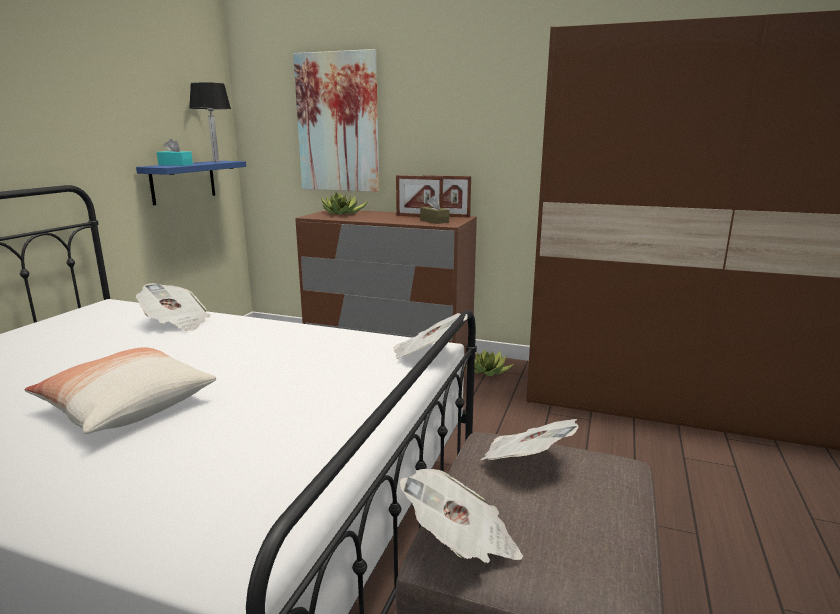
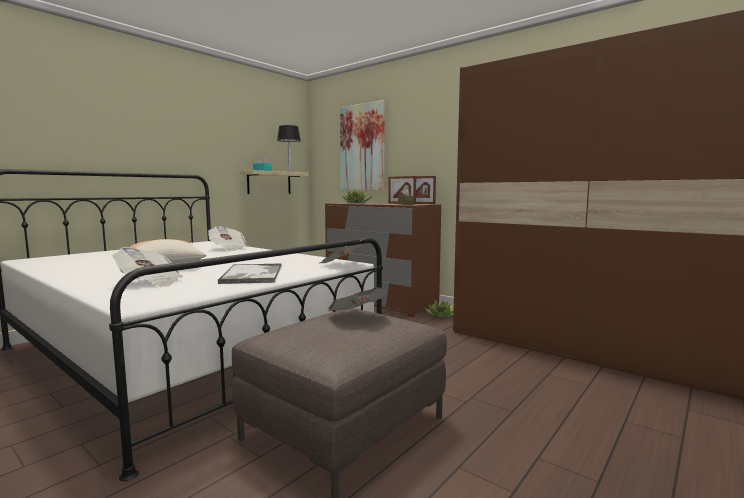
camera: 20 degrees right, 10 degrees down
(183, 181) = (269, 182): blue shelf -> beige shelf
(324, 409) = (252, 275): none -> tray
(461, 542) = (274, 334): newspaper -> newspaper (150, 283)

